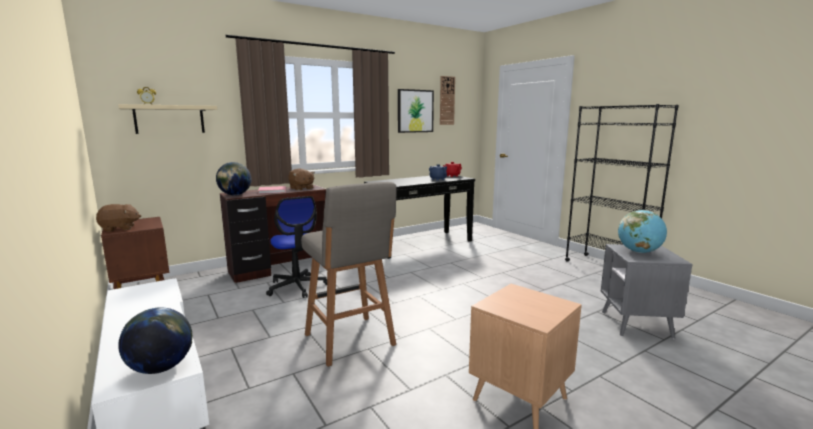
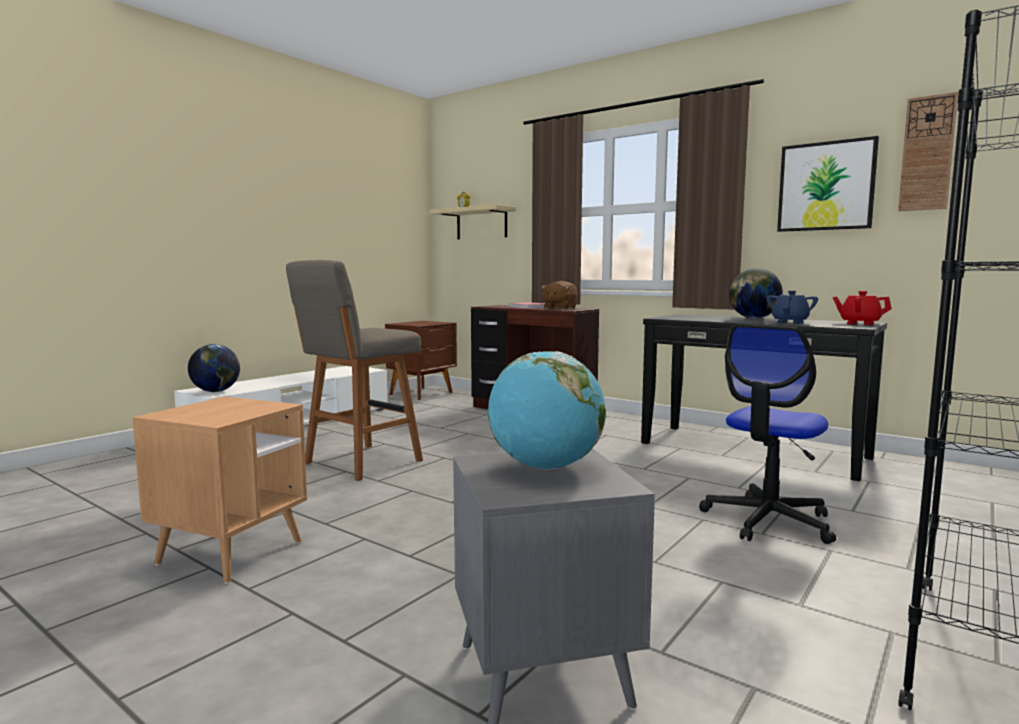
camera: 70 degrees right, 5 degrees down
(119, 228) = (405, 323): brown plush toy -> none
(235, 195) = (490, 306): globe -> globe (754, 318)
(297, 287) = (485, 425): office chair -> office chair (768, 521)

